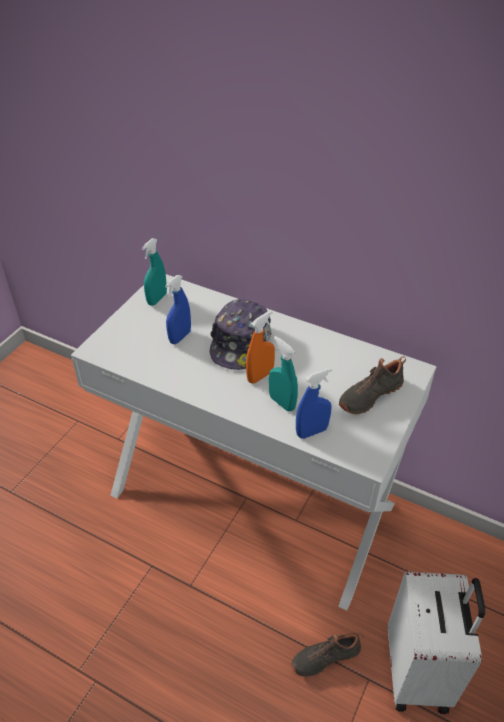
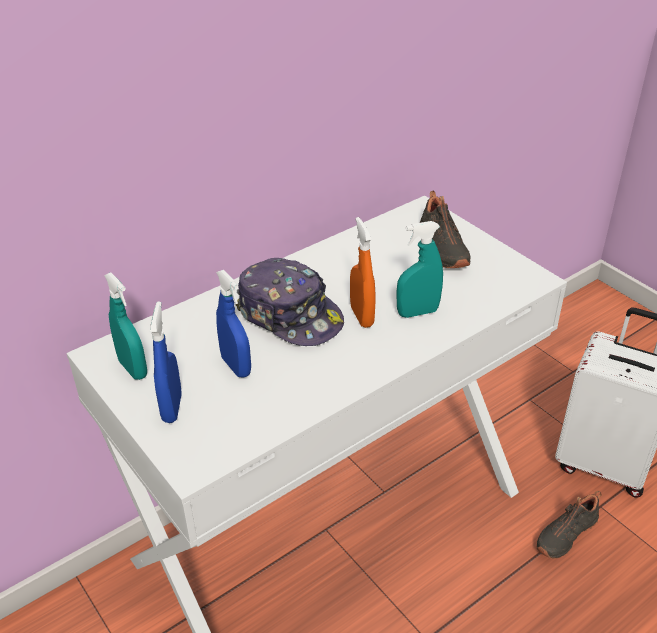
camera: 65 degrees left, 5 degrees down
(312, 432) = (475, 304): blue spray bottle -> blue spray bottle (172, 408)
(325, 656) = (565, 533): black shoe -> black shoe turned 45 degrees clockwise

